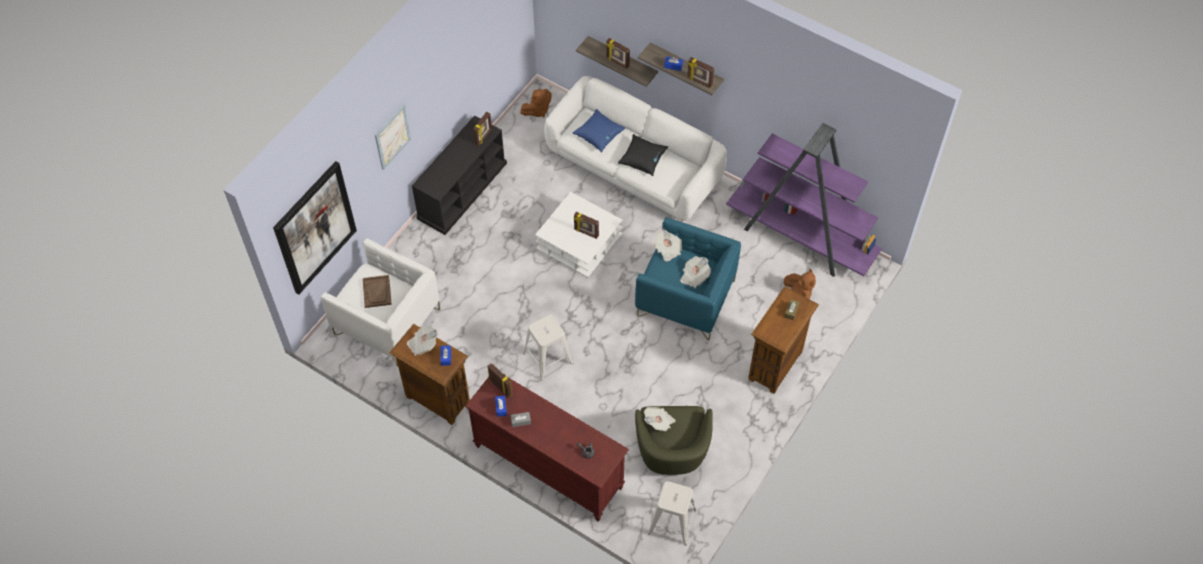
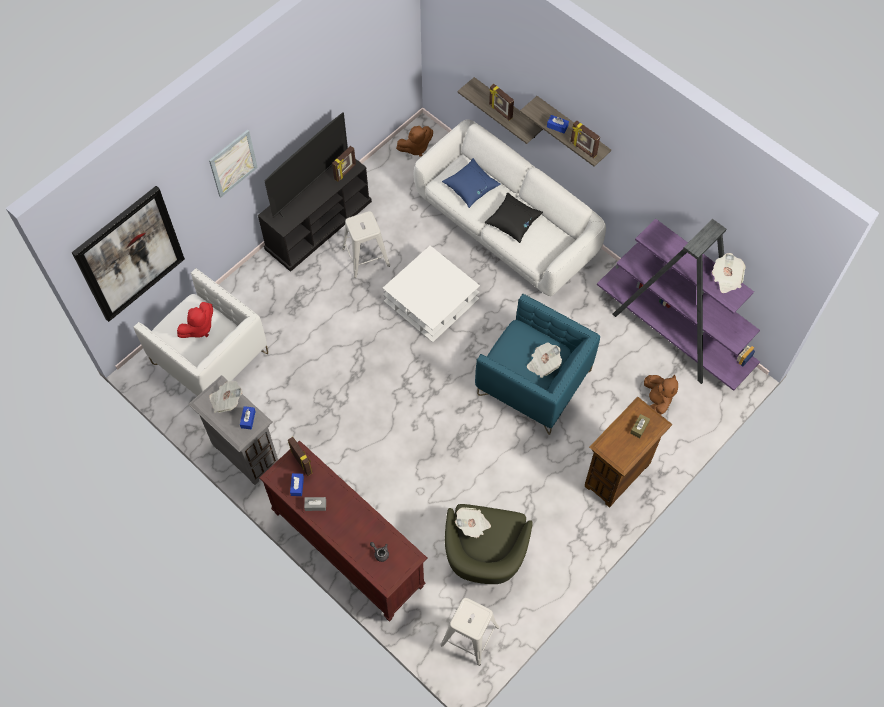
camera: 10 degrees right, 5 degrees up
(377, 292) = (198, 328): brown tray -> red plush toy
(436, 400) = (244, 454): brown cabinet -> grey cabinet
(454, 154) = (310, 186): none -> television
(548, 358) = (372, 426): white stool -> white stool (366, 257)
(586, 233) = (437, 294): picture frame -> none
(668, 249) = (520, 328): newspaper -> newspaper (726, 278)

